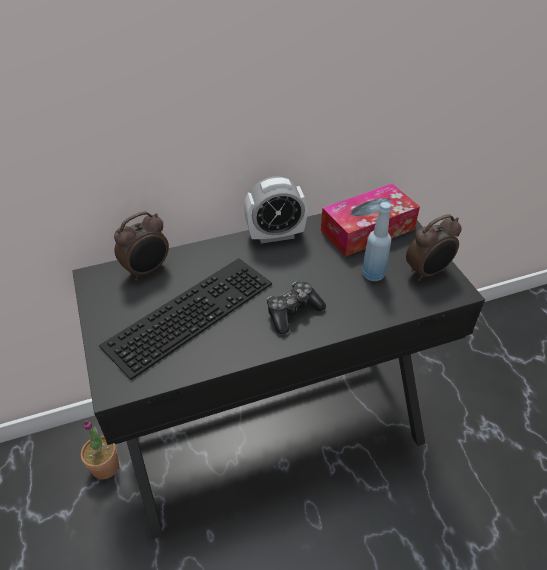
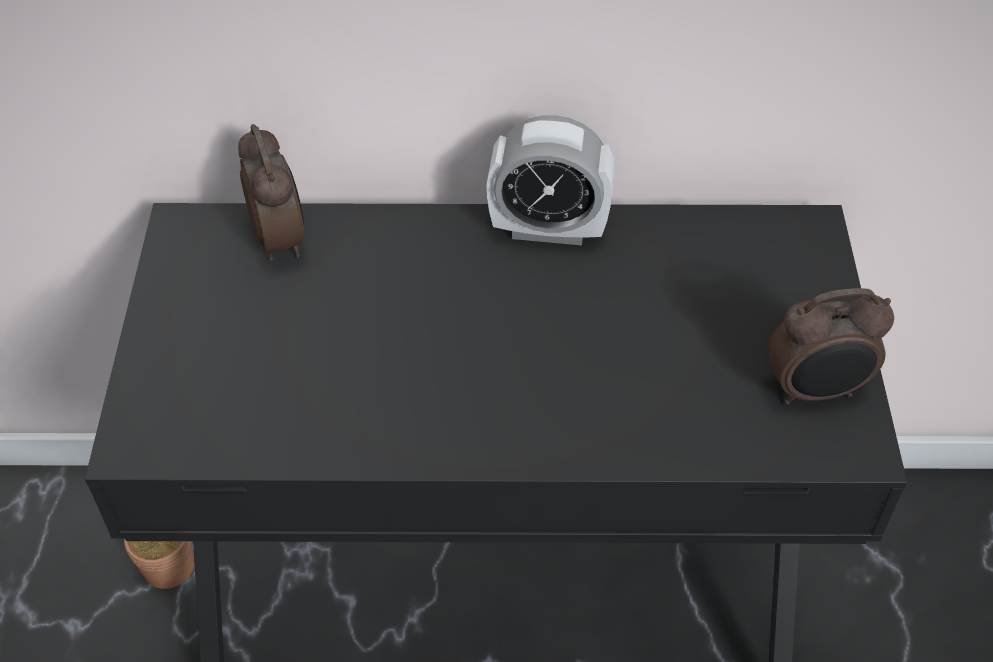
camera: 20 degrees right, 5 degrees up
(147, 270) = (281, 239): alarm clock -> alarm clock turned 90 degrees counterclockwise
(189, 311) = (320, 339): keyboard -> none
(293, 312) = (506, 397): game controller -> none
(367, 230) = (739, 265): tissue box -> none
(373, 274) = (700, 364): blue bottle -> none

